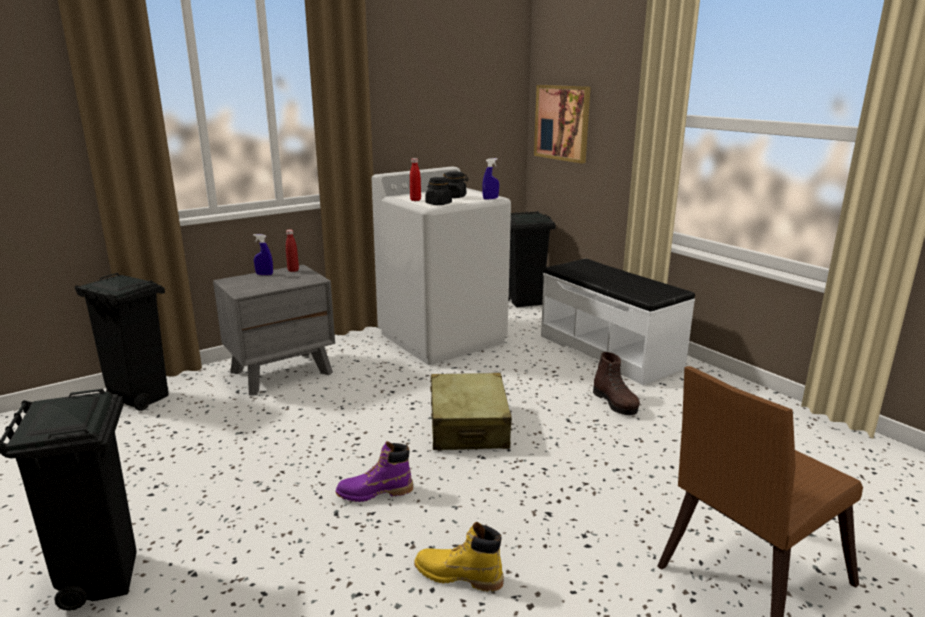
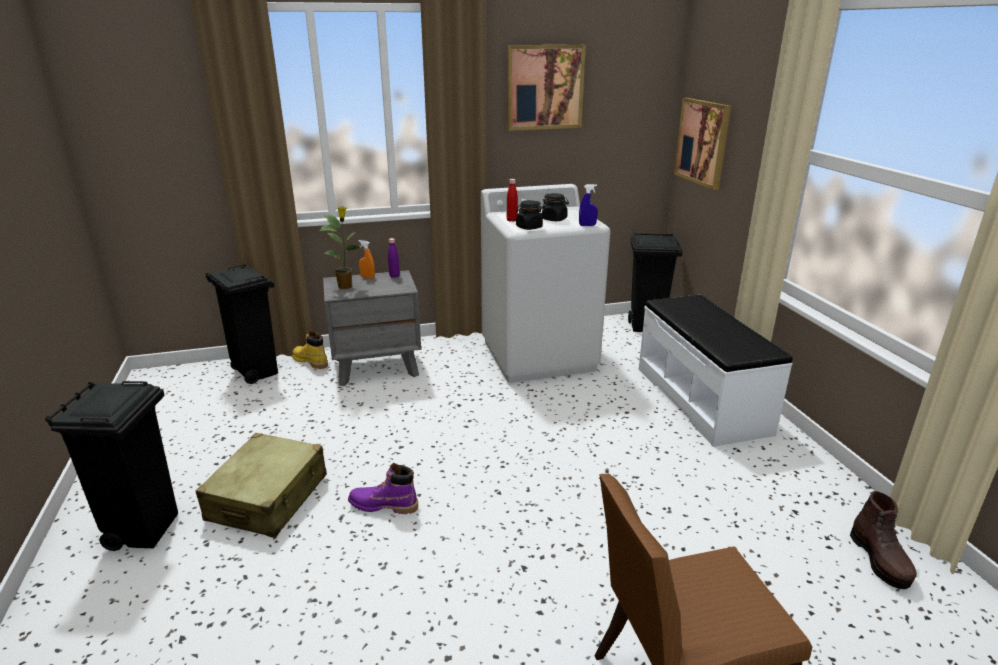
camera: 20 degrees right, 5 degrees up
(247, 284) = (346, 286): none -> potted plant
(264, 274) = (367, 277): blue spray bottle -> orange spray bottle
(293, 270) = (394, 276): red bottle -> purple bottle
(417, 75) = (544, 87): none -> picture
(458, 576) = (404, 608): yellow boot -> yellow boot (309, 361)
(468, 426) = (506, 456): beige suitcase -> beige suitcase (268, 498)
(615, 403) = (669, 461): brown boot -> brown boot (880, 560)

